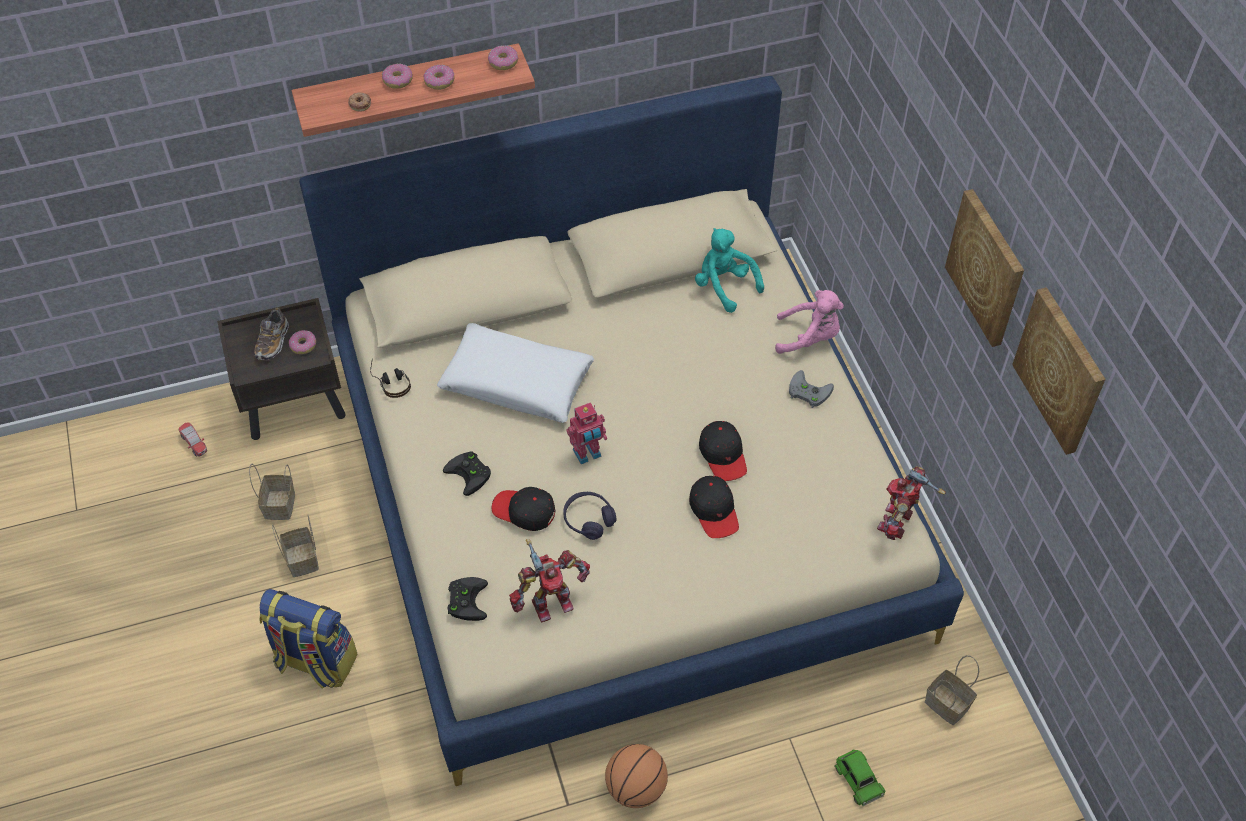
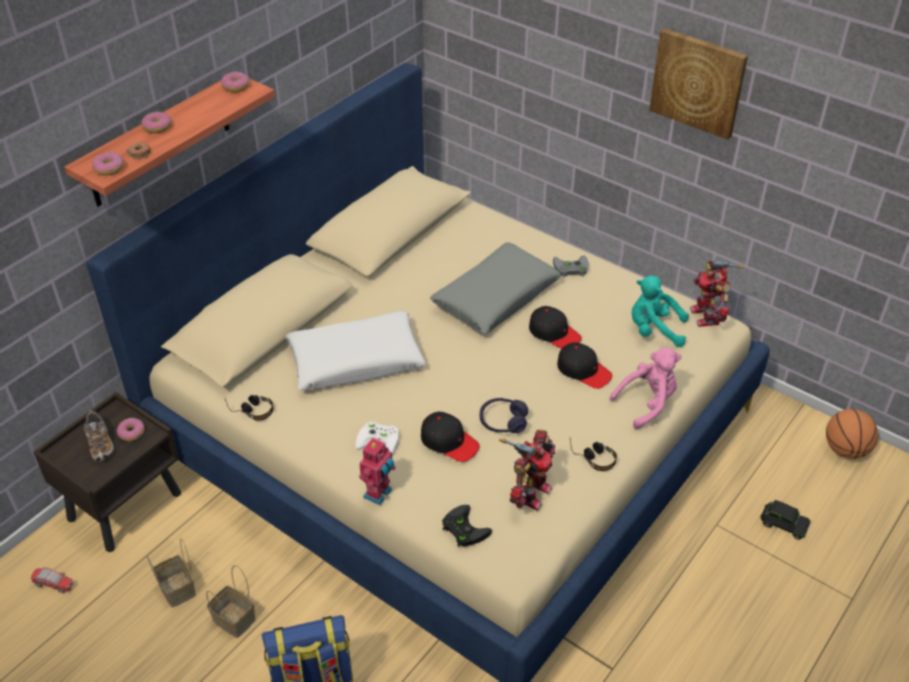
camera: 35 degrees left, 10 degrees down
(439, 81) = (195, 115): donut -> donut (109, 168)
(471, 474) = (380, 440): black game controller -> white game controller
(524, 511) = (449, 442): black cap -> black cap turned 135 degrees counterclockwise
(587, 454) = (459, 380): toy robot -> toy robot (379, 494)
(636, 788) = (649, 624): basketball -> basketball (845, 450)
(639, 601) = (592, 456): none -> headphones
(702, 385) = (495, 298): none -> grey pillow
(724, 286) = (450, 232): turquoise plush toy -> turquoise plush toy (654, 330)
(809, 338) = (538, 237): pink plush toy -> pink plush toy (647, 403)
(858, 779) = (783, 523): green toy car -> black toy car
(948, 704) = (790, 443): basket -> none
(1061, 370) = (814, 110): picture -> none

